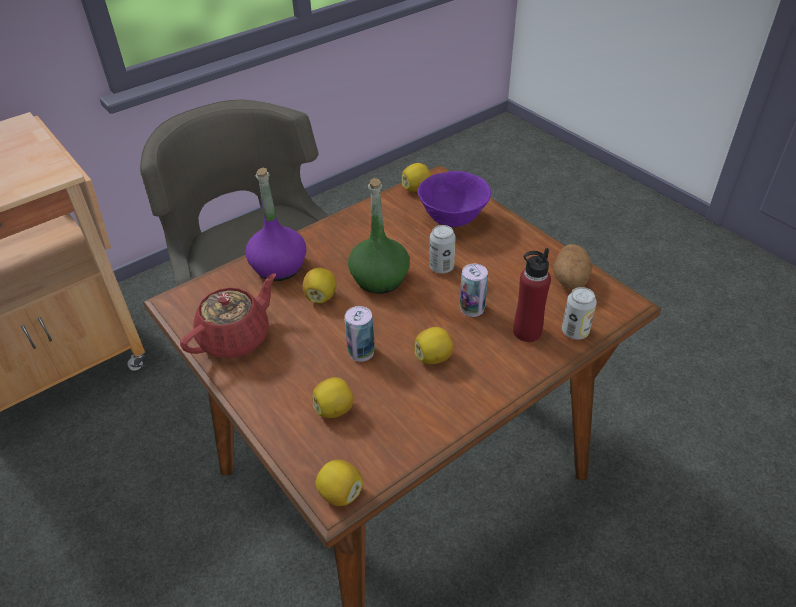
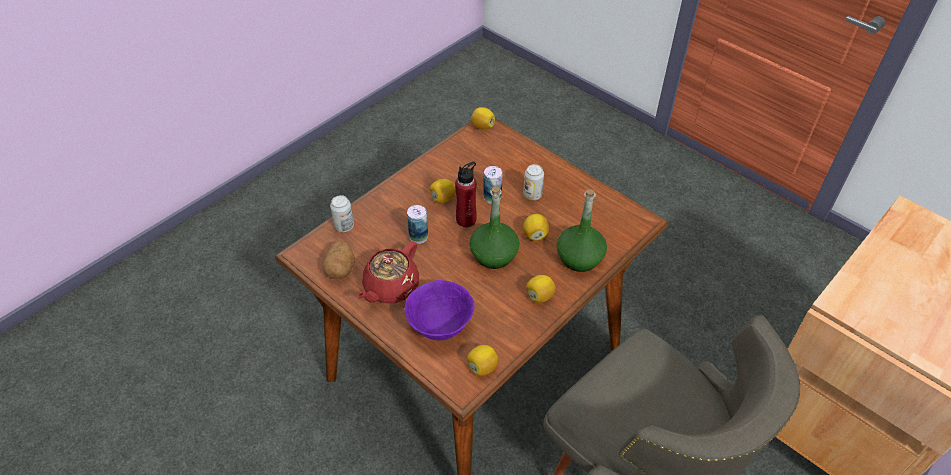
camera: 170 degrees right, 5 degrees up
(236, 337) = (581, 198): red teapot -> red teapot (390, 287)
(279, 267) = (579, 257): purple bottle -> green bottle
(334, 409) = (498, 163): lemon -> lemon (540, 296)
(441, 267) = (445, 271): can -> can (532, 195)
(527, 332) = (379, 223): red bottle -> red bottle (466, 220)

